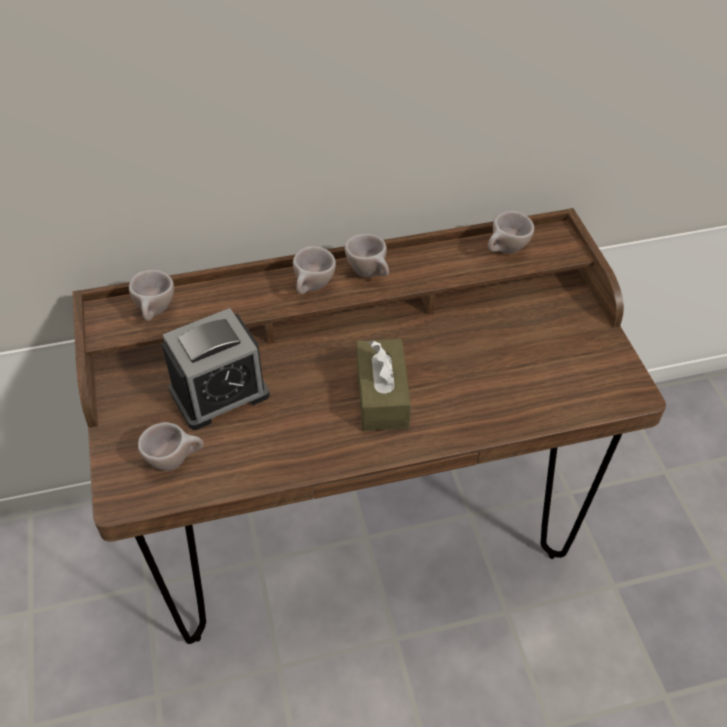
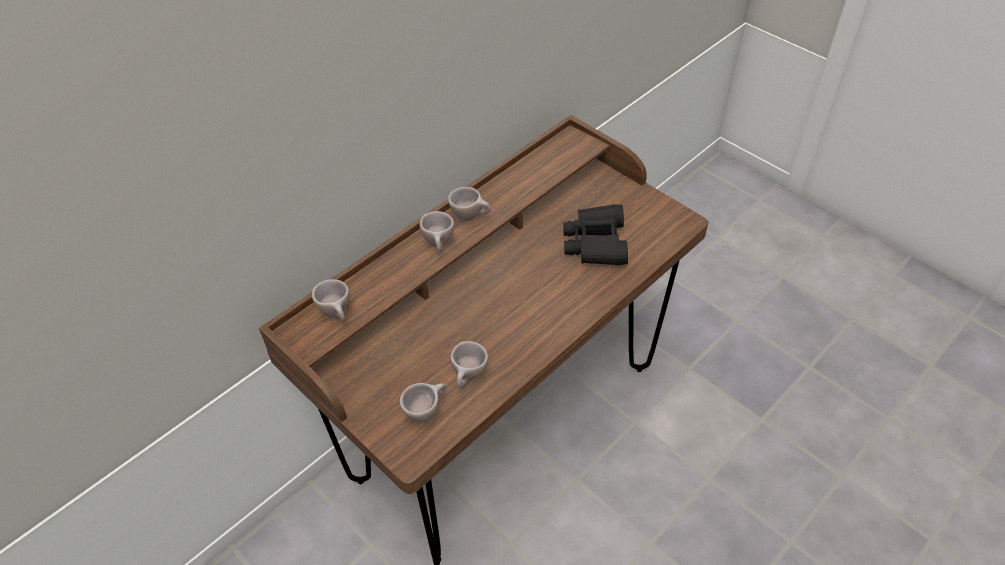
camera: 30 degrees left, 0 degrees up
(219, 393) = (419, 350): alarm clock -> none
(382, 396) = (532, 297): brown tissue box -> none
(503, 369) = (596, 243): none -> black binoculars
(505, 251) = (548, 162): beige cup -> beige cup (468, 377)

